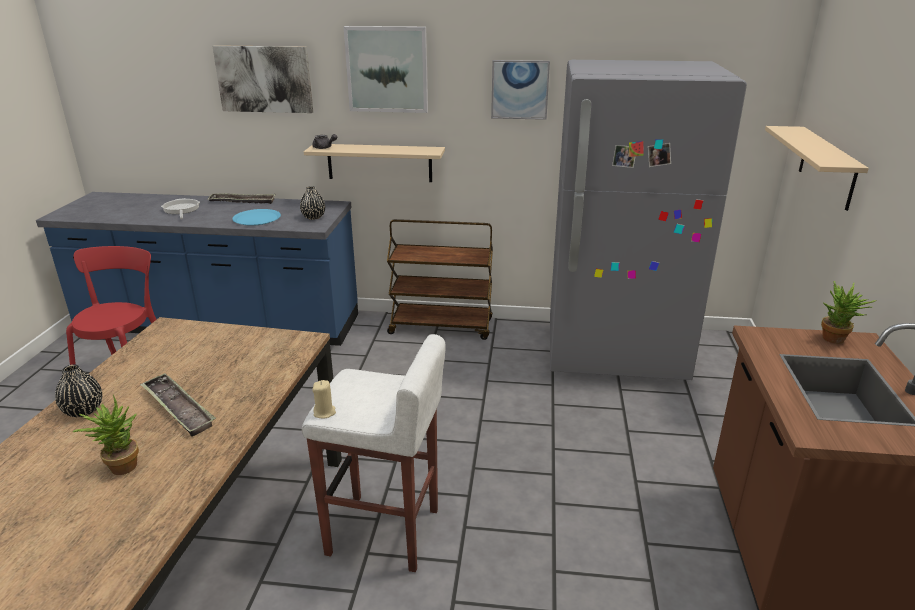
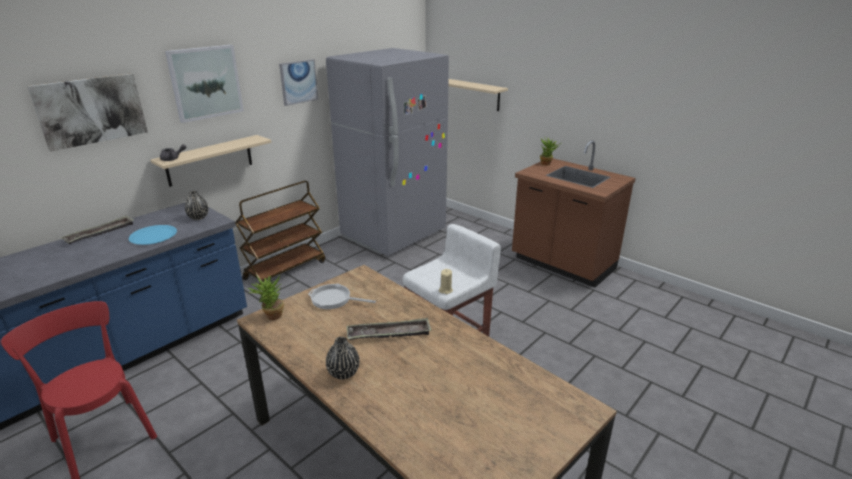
camera: 55 degrees left, 0 degrees up
(119, 466) = (433, 366): potted plant -> potted plant (271, 317)
(181, 210) = (54, 261): frying pan -> frying pan (334, 299)

